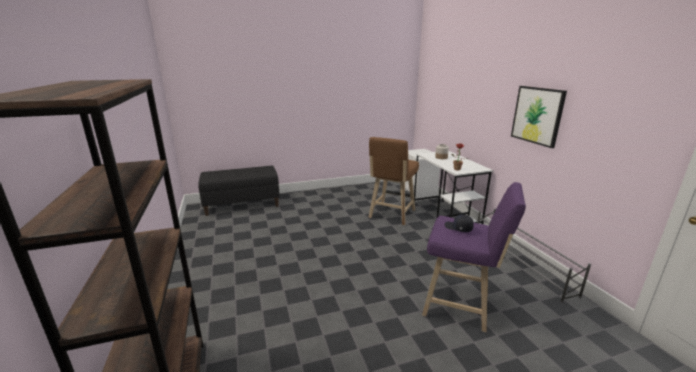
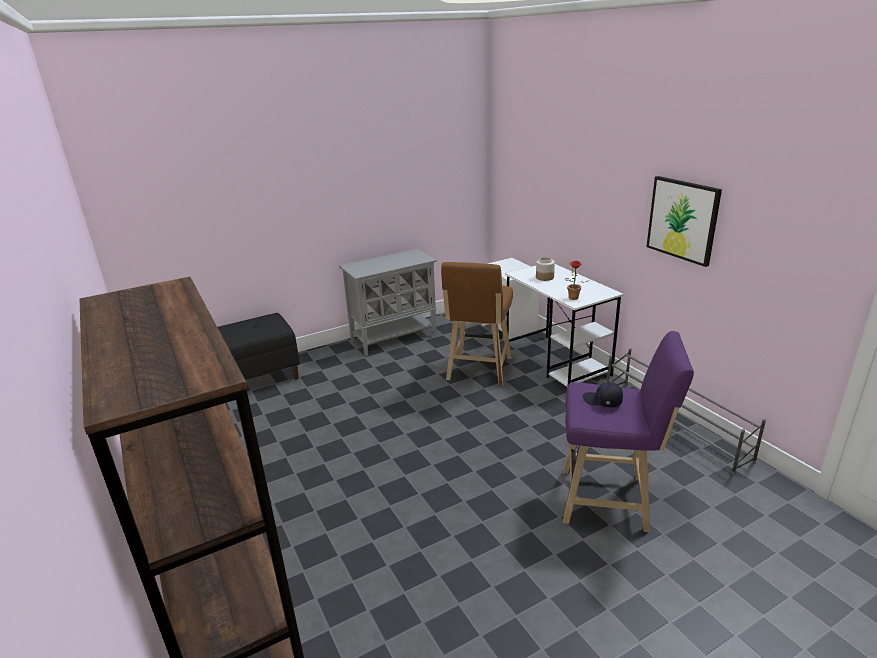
camera: 10 degrees left, 5 degrees up
(344, 191) = (394, 338): none -> grey cabinet

